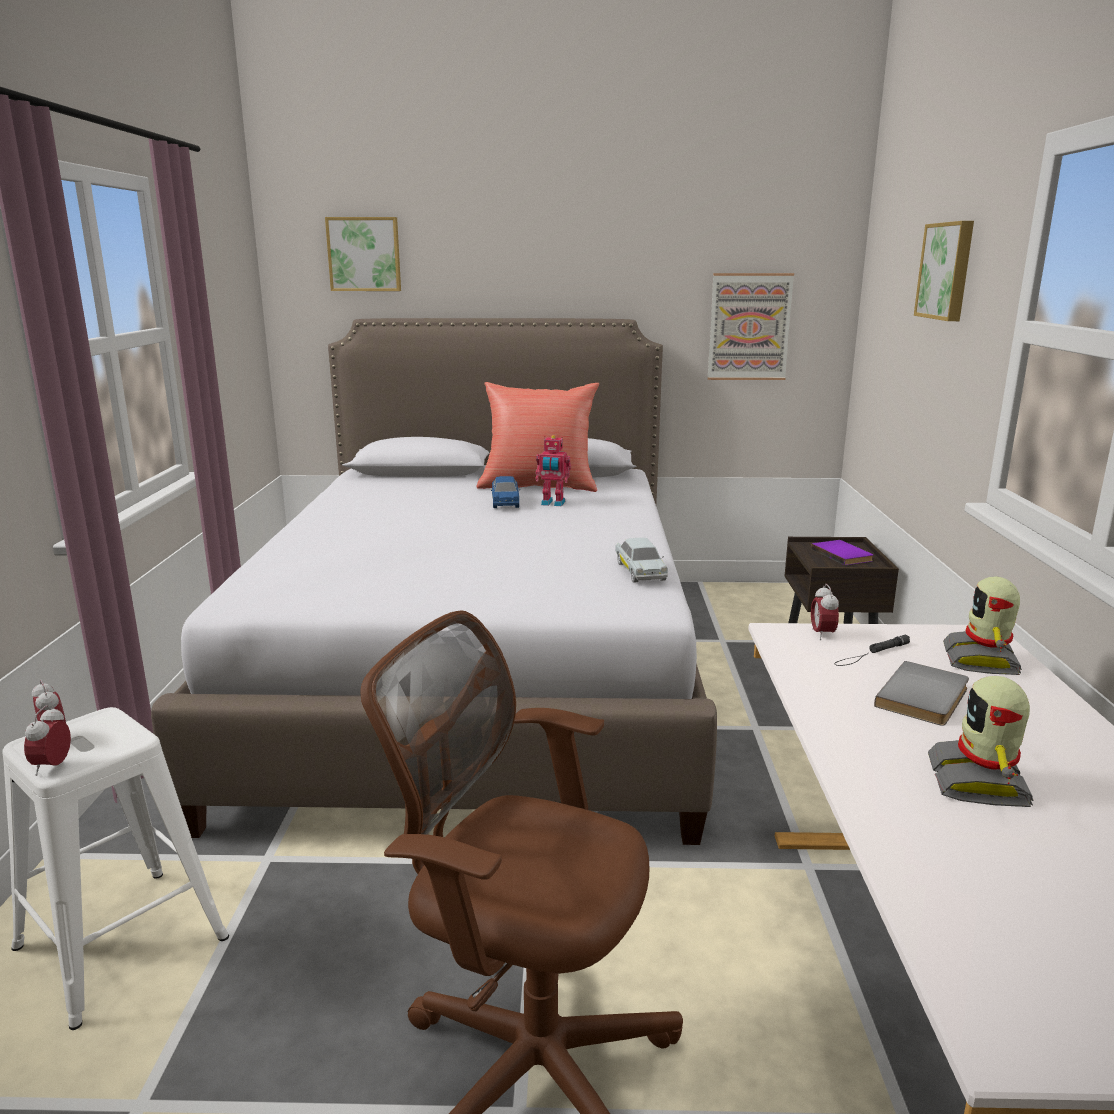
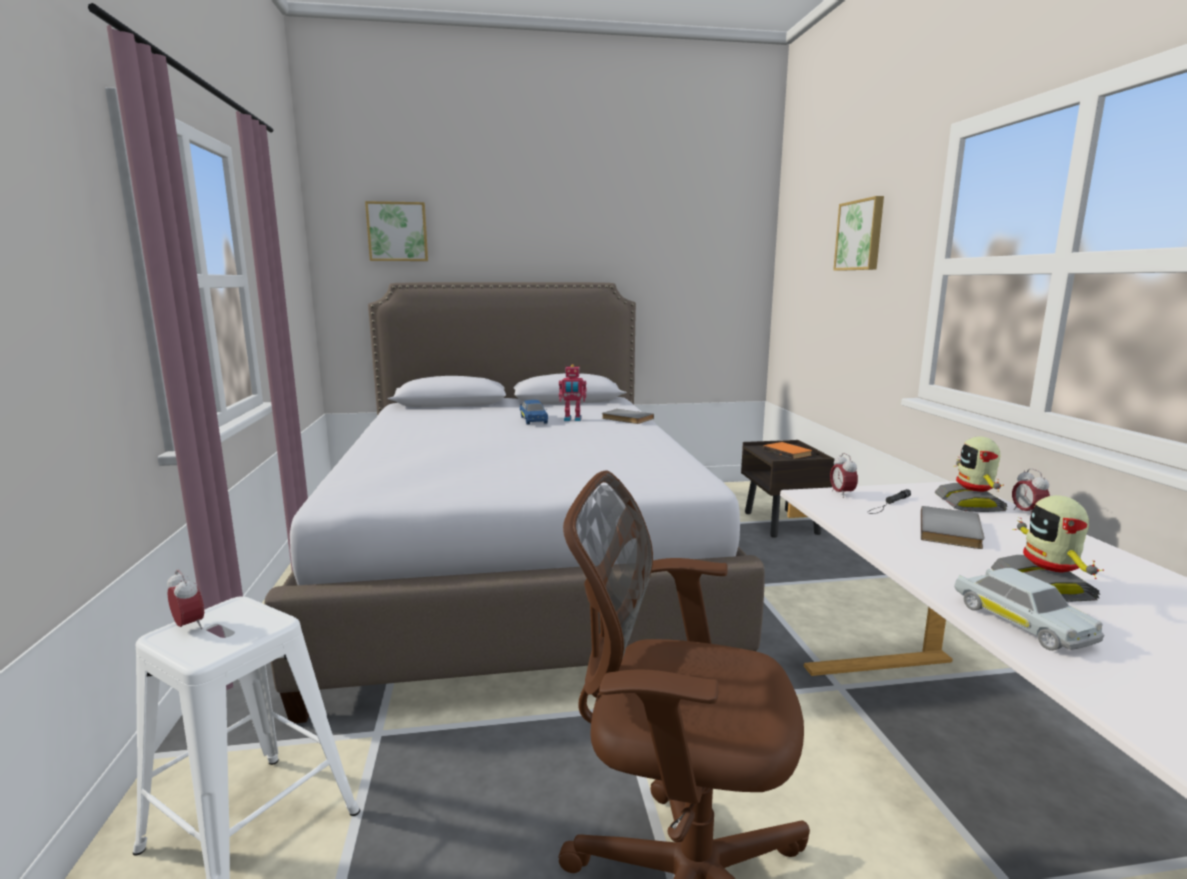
camera: 10 degrees left, 5 degrees down
(53, 766) = (197, 653): alarm clock -> alarm clock (1027, 513)
(538, 486) = (553, 409): red pillow -> none
(620, 505) = (626, 419): none -> grey book
(640, 571) = (673, 460): white toy car -> white toy car (1021, 622)
(749, 327) = (697, 289): picture -> none
(843, 555) = (788, 452): purple book -> orange book

